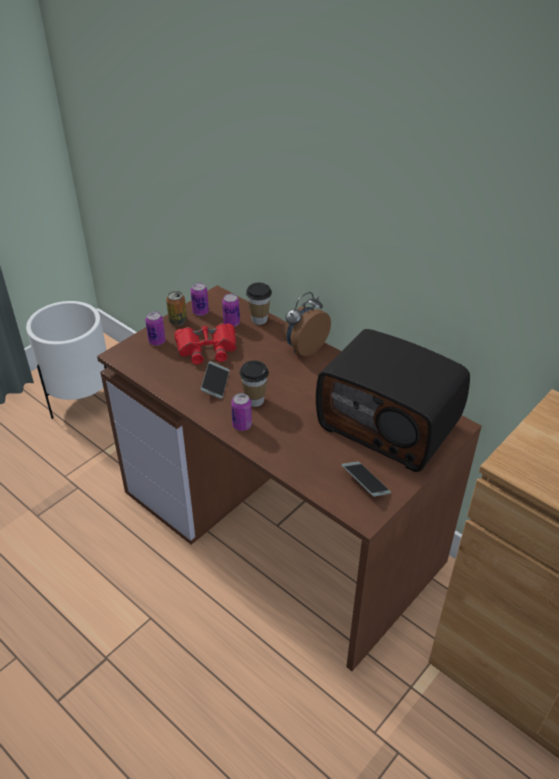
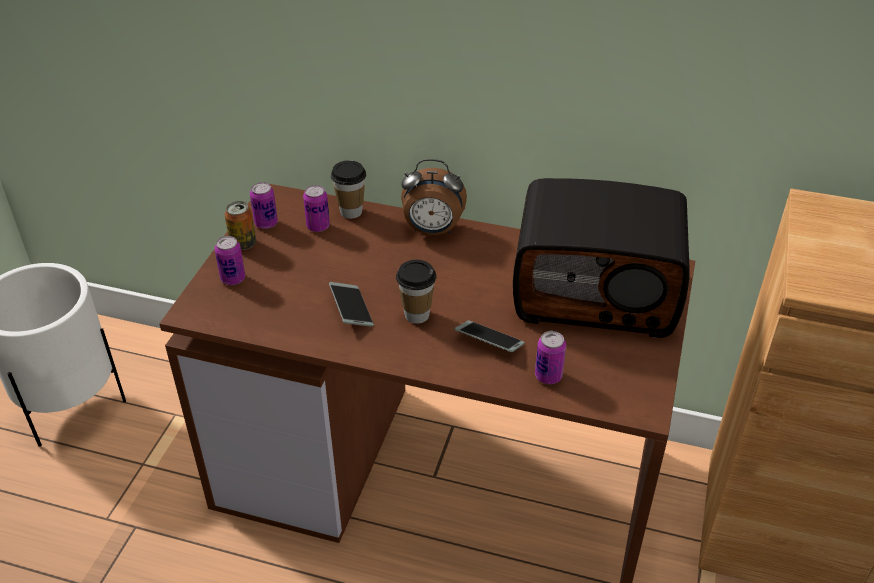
camera: 25 degrees left, 0 degrees up
(207, 348) = (308, 268): red binoculars -> none
(242, 425) = (422, 351): can -> can (548, 376)
(304, 348) = (432, 231): alarm clock -> alarm clock turned 105 degrees counterclockwise
(365, 482) = (617, 370): phone -> phone (489, 341)

